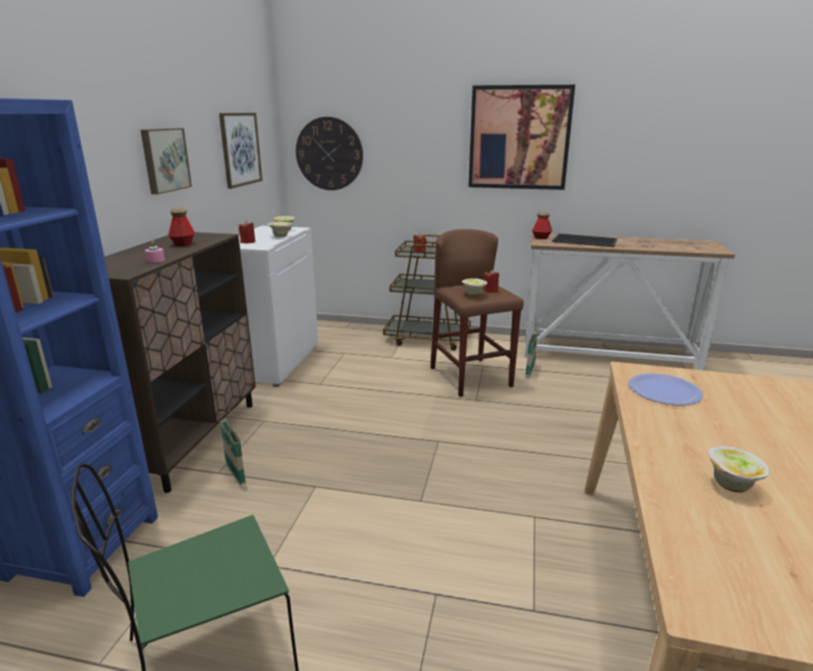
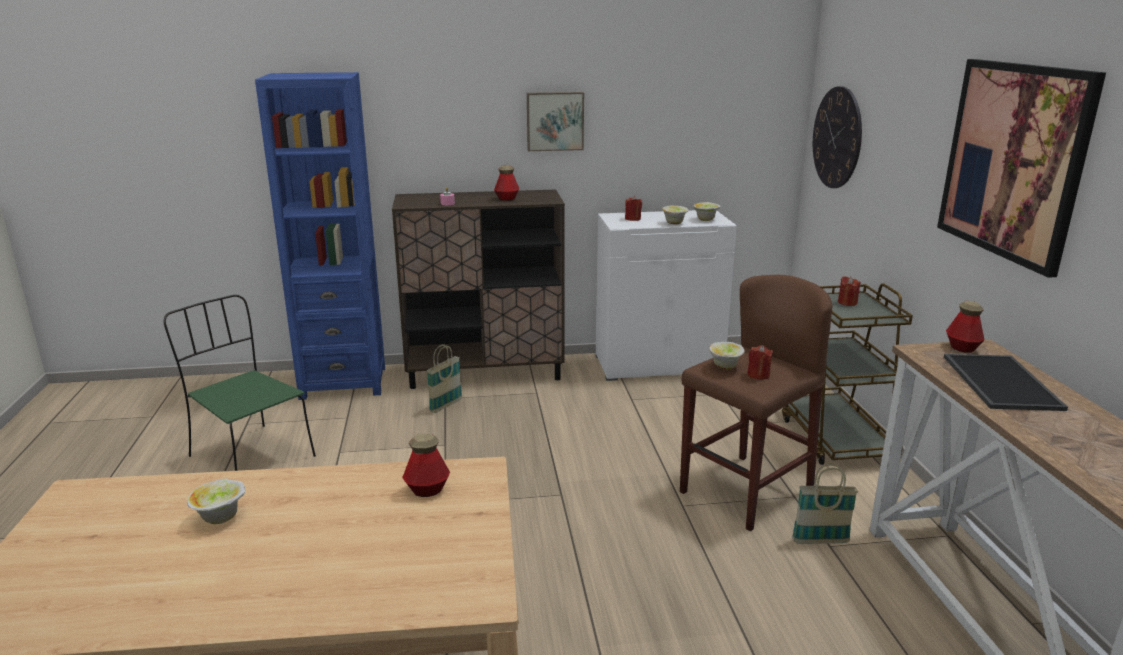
camera: 70 degrees right, 0 degrees up
(240, 149) = (700, 117): picture -> none
(664, 391) = (427, 490): plate -> bottle

